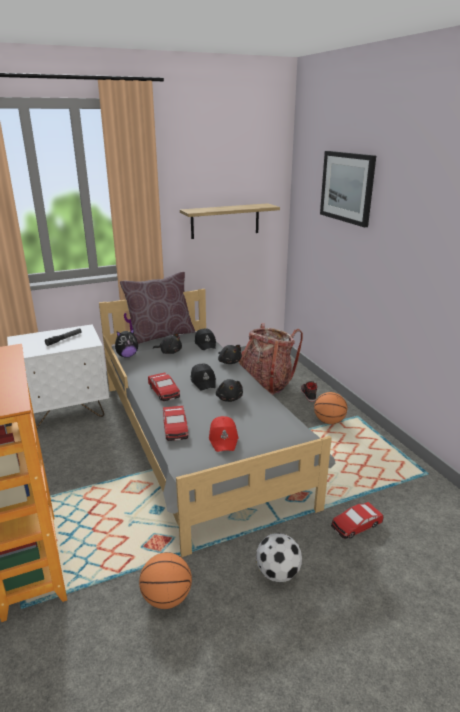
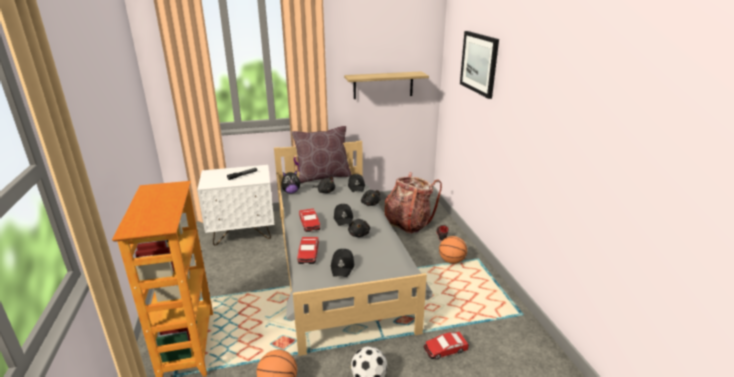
camera: 10 degrees right, 0 degrees up
(224, 439) = (343, 266): red cap -> black cap

